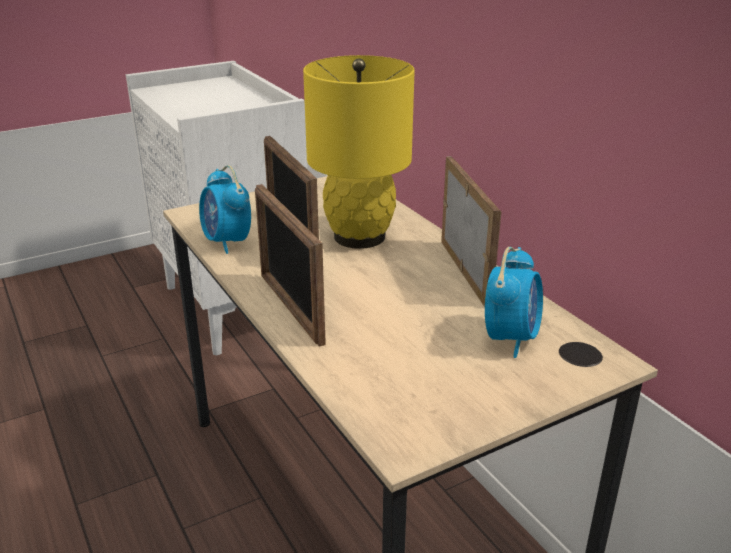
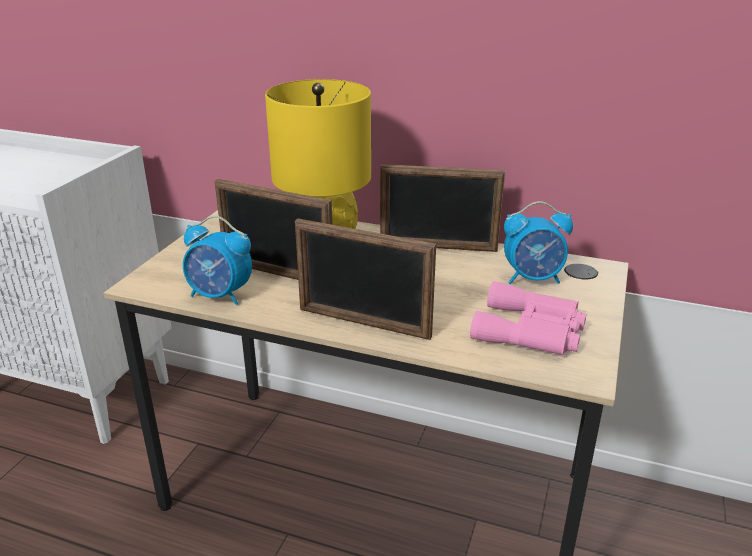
camera: 40 degrees left, 0 degrees up
(422, 384) = (531, 331): none -> pink binoculars
(465, 271) = (438, 247): picture frame -> picture frame turned 150 degrees clockwise
(511, 338) = (533, 279): alarm clock -> alarm clock turned 105 degrees clockwise

